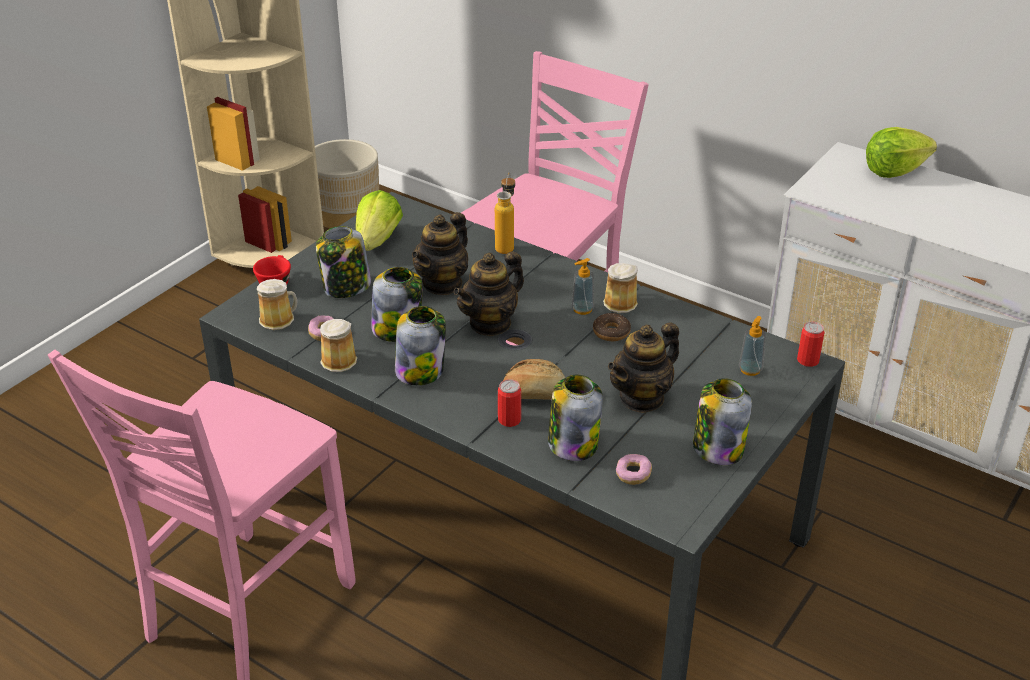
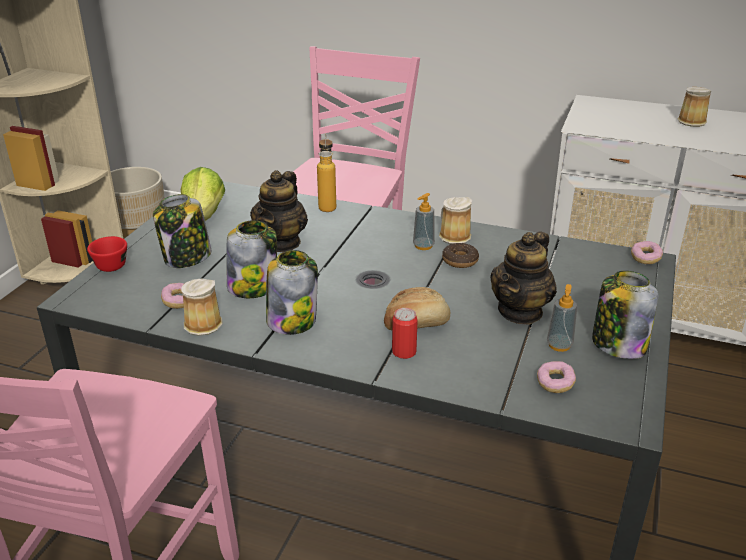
camera: 15 degrees left, 5 degrees down
(279, 319) = (125, 295): mug -> mug (692, 121)
(490, 323) = (343, 269): teapot -> none
(572, 444) = (479, 364): jar -> none
(750, 370) = (601, 273): soap dispenser -> soap dispenser (559, 345)
(808, 360) = (645, 258): can -> donut
(894, 171) = (635, 107): lettuce -> none

